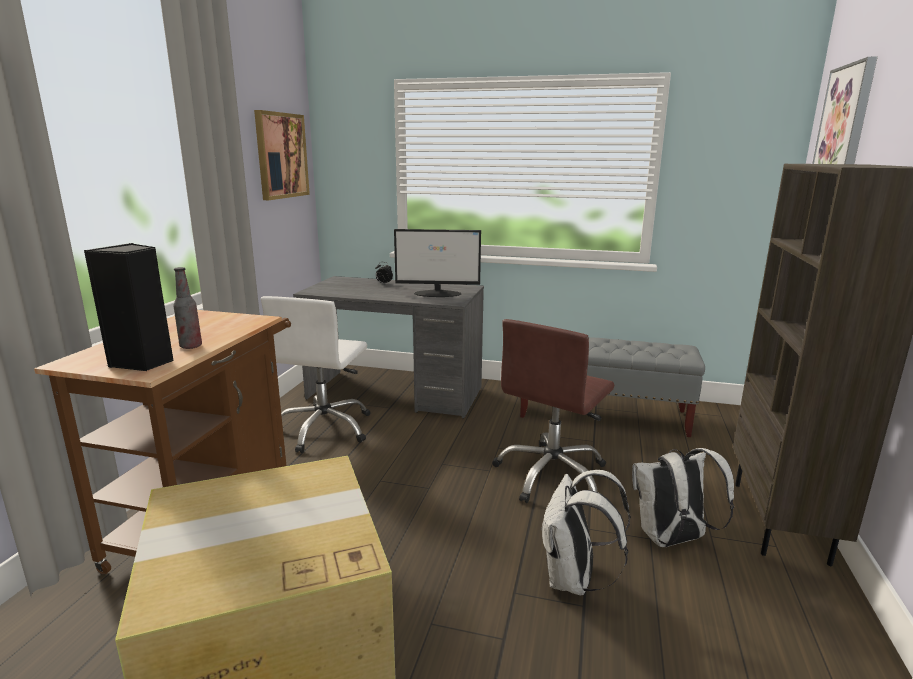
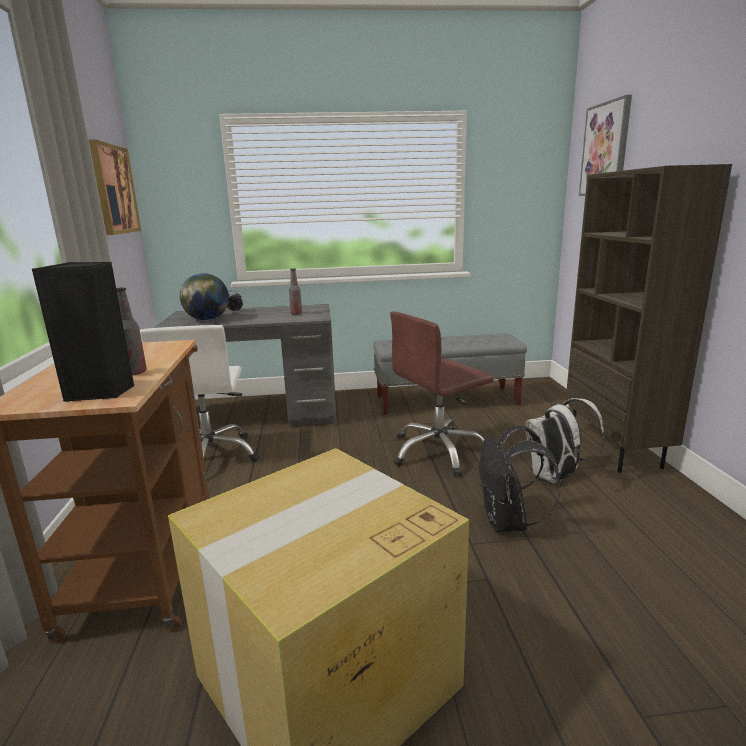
camera: 20 degrees left, 0 degrees up
(350, 289) = (207, 320): none -> globe
(438, 293) = (296, 313): monitor -> bottle
(552, 475) = (439, 452): brown office chair -> brown office chair turned 45 degrees clockwise
(573, 580) = (508, 522): white backpack -> black backpack

